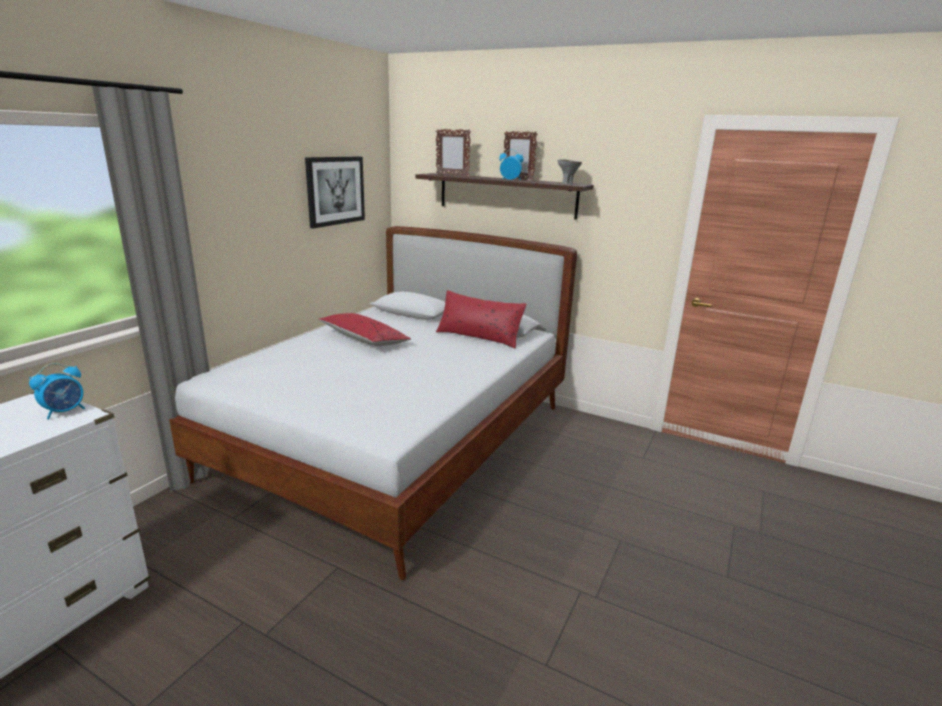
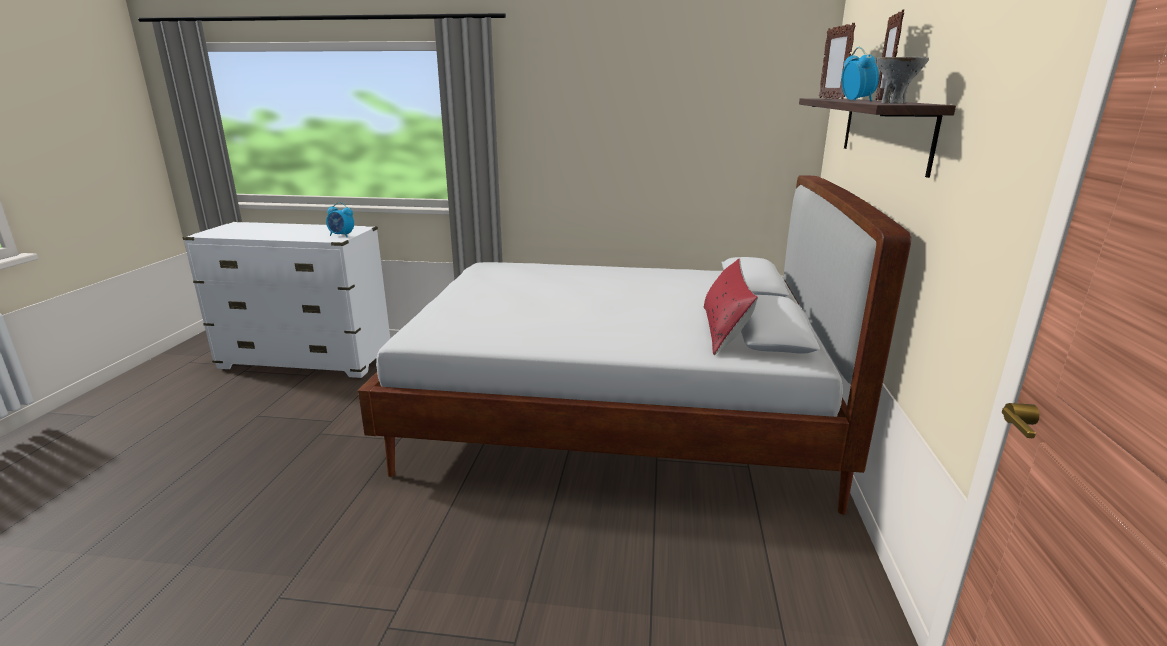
camera: 70 degrees right, 0 degrees up
(335, 190) = (709, 118): picture -> none
(364, 339) = (630, 285): red pillow -> none

